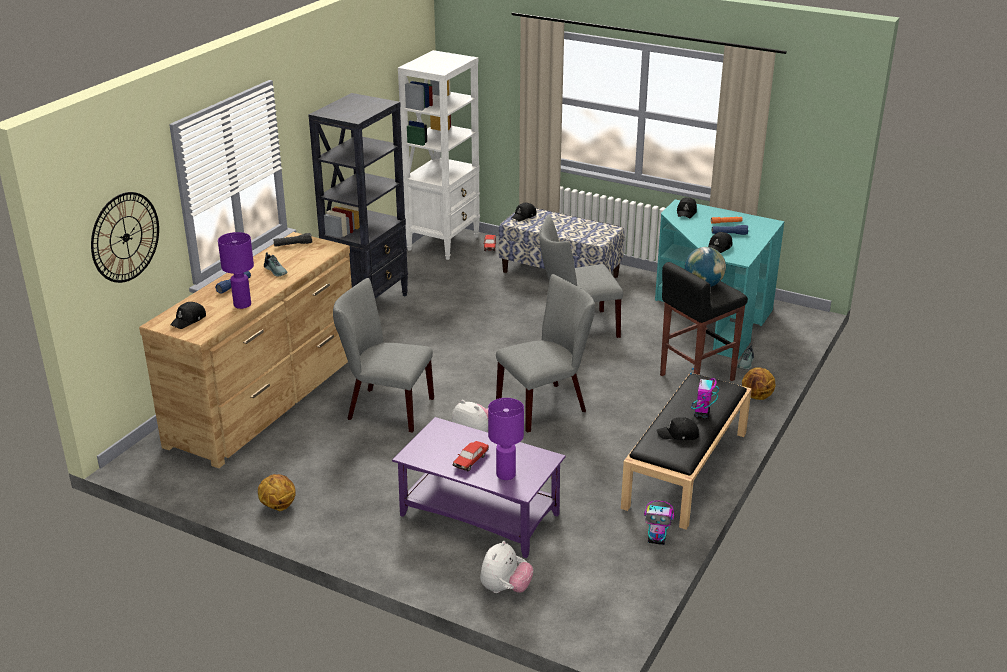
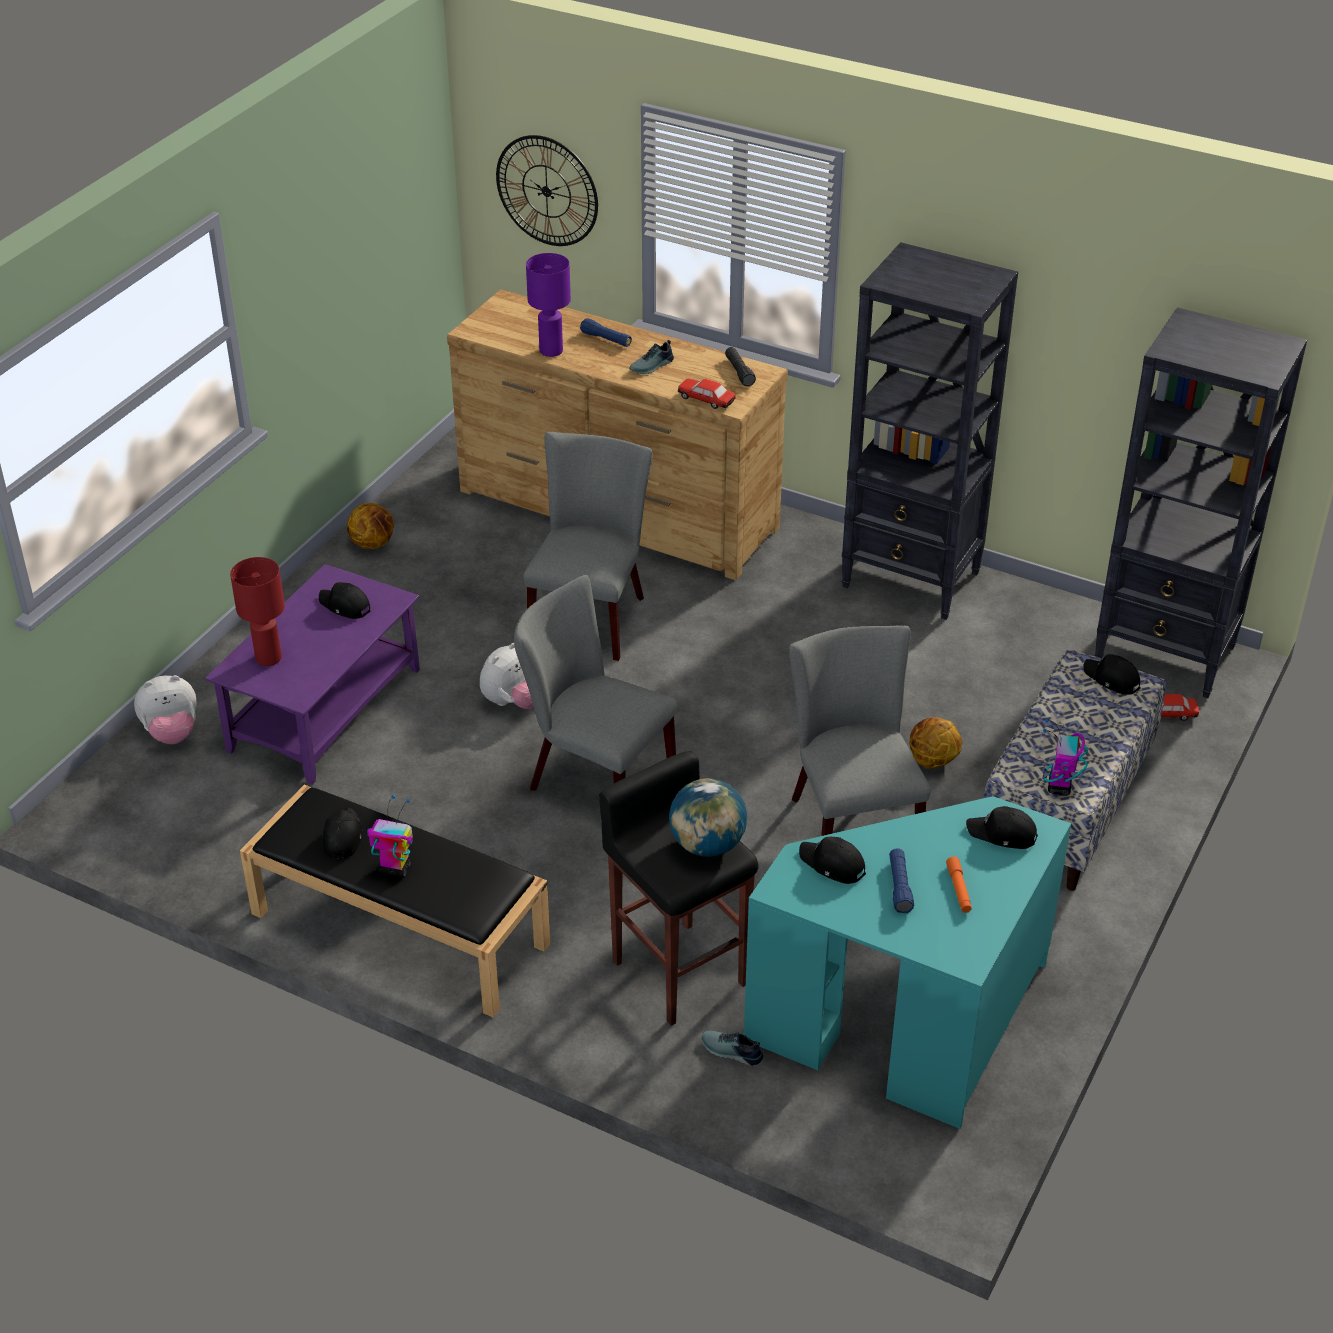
camera: 90 degrees right, 10 degrees up
(189, 320) = (512, 319): black cap -> black cap (345, 606)
(444, 243) = (1166, 655): white bookcase -> black bookcase
(471, 460) = (307, 628): toy car -> toy car (706, 400)
(505, 475) = (268, 658): purple table lamp -> red table lamp
(505, 589) = (172, 733): plush toy -> plush toy turned 45 degrees counterclockwise
(546, 405) = (593, 778): grey chair -> grey chair turned 150 degrees clockwise
(657, 540) = (234, 880): toy robot -> toy robot (1059, 787)
(757, 397) = (610, 1050): basketball -> basketball (932, 761)

